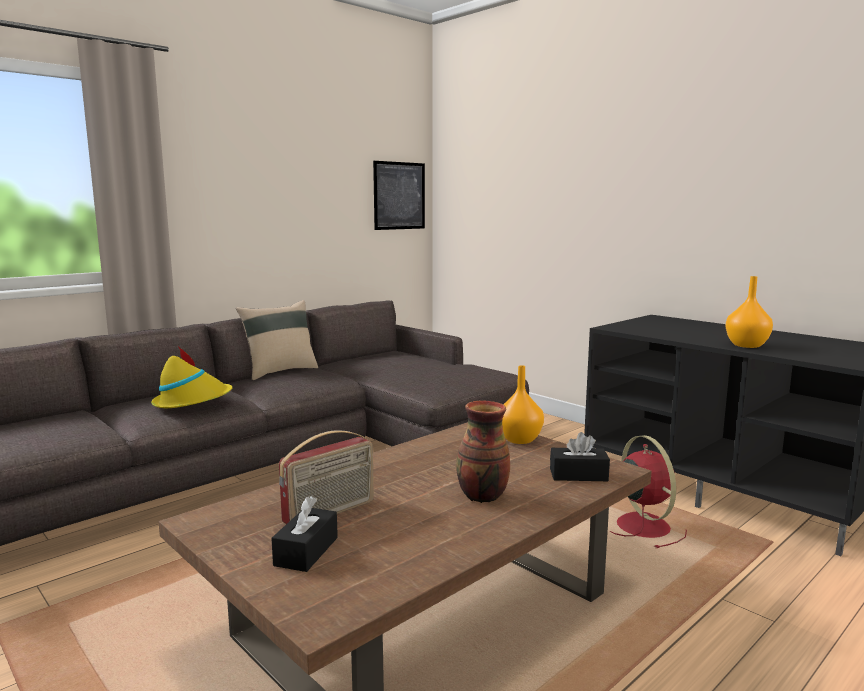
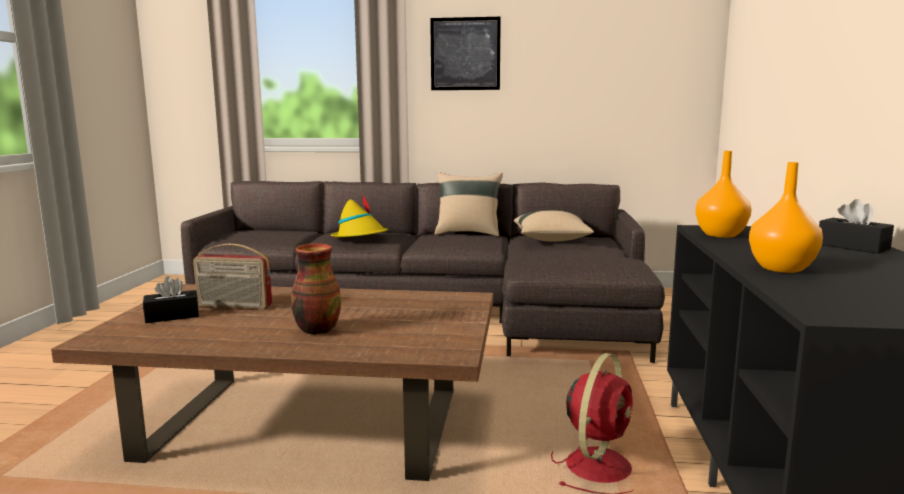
camera: 50 degrees right, 0 degrees up
(376, 362) = (551, 240): none -> beige pillow
(399, 196) = (671, 75): picture -> picture (465, 54)
(518, 439) = (460, 312): orange vase -> orange vase (719, 235)
(578, 475) = (413, 345): black tissue box -> black tissue box (852, 247)

